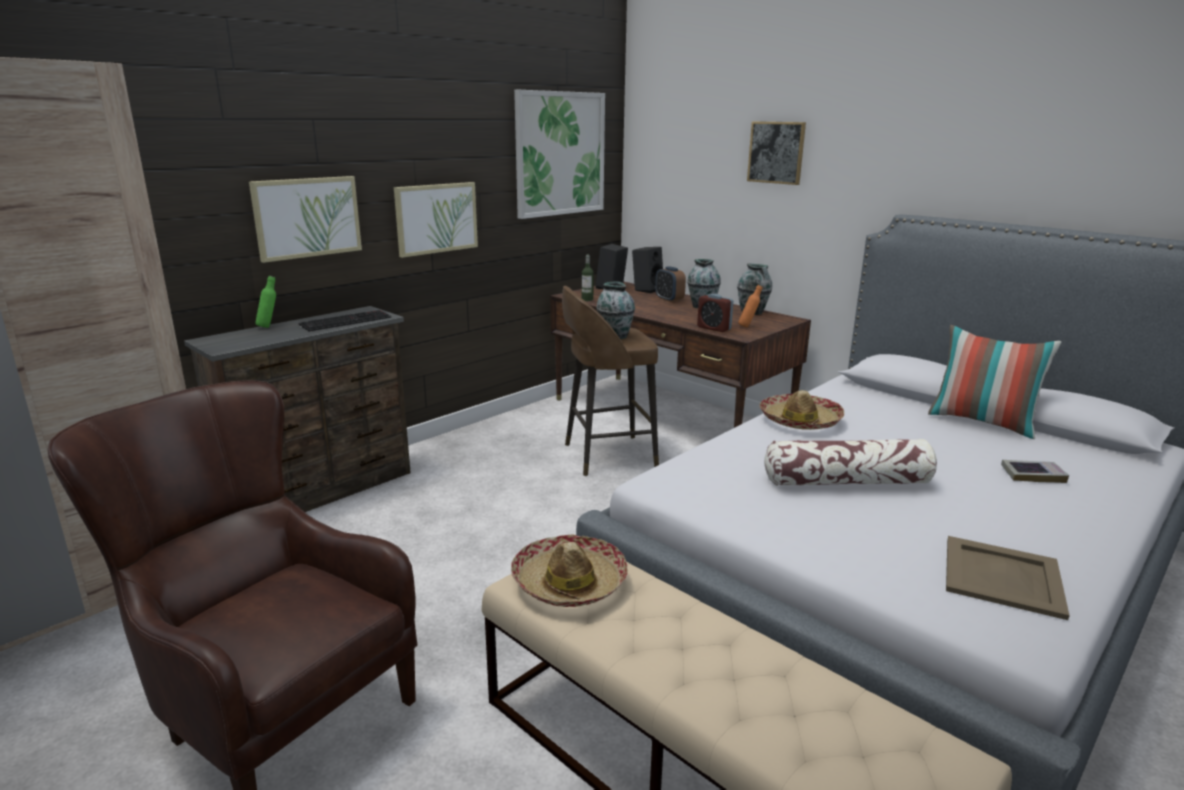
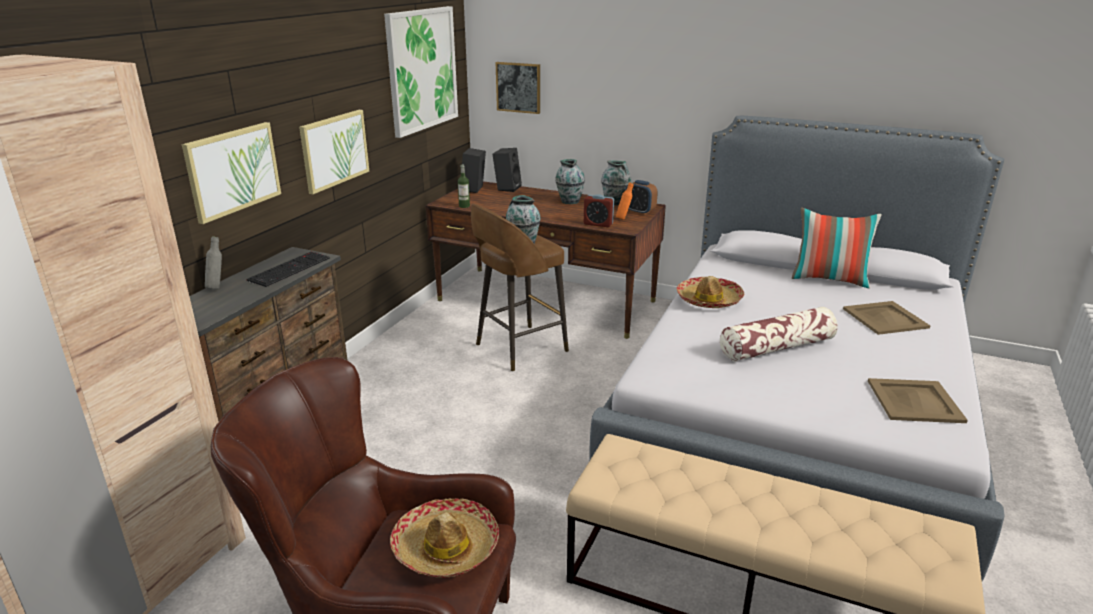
camera: 20 degrees left, 5 degrees up
(269, 326) = (217, 287): green bottle -> grey bottle
(569, 583) = (631, 473): hat -> hat (446, 548)
(669, 299) = (536, 197): alarm clock -> alarm clock (639, 211)
(776, 152) = (624, 62): picture -> picture (518, 87)
(1032, 475) = (886, 318): book -> beige tray

